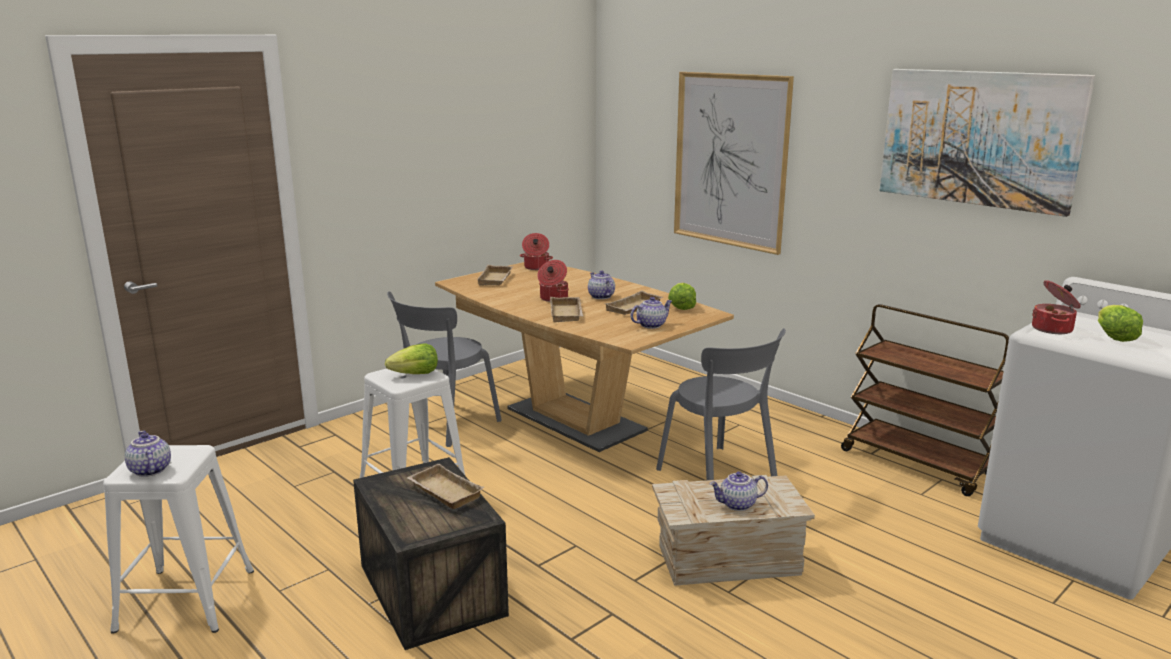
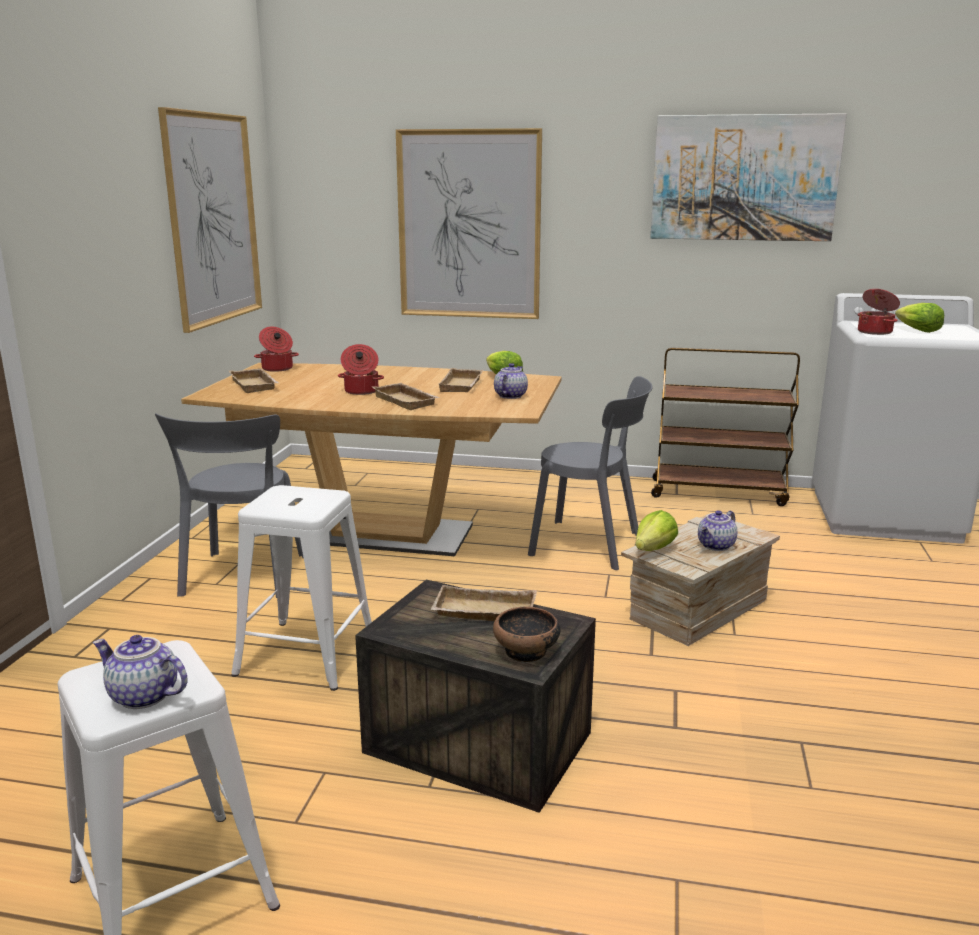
camera: 35 degrees left, 0 degrees up
(415, 374) = (306, 497): lettuce -> lettuce (654, 550)
(424, 528) = (526, 652): none -> bowl
(515, 143) = (213, 219): none -> picture
(600, 296) = (406, 382): teapot -> none

